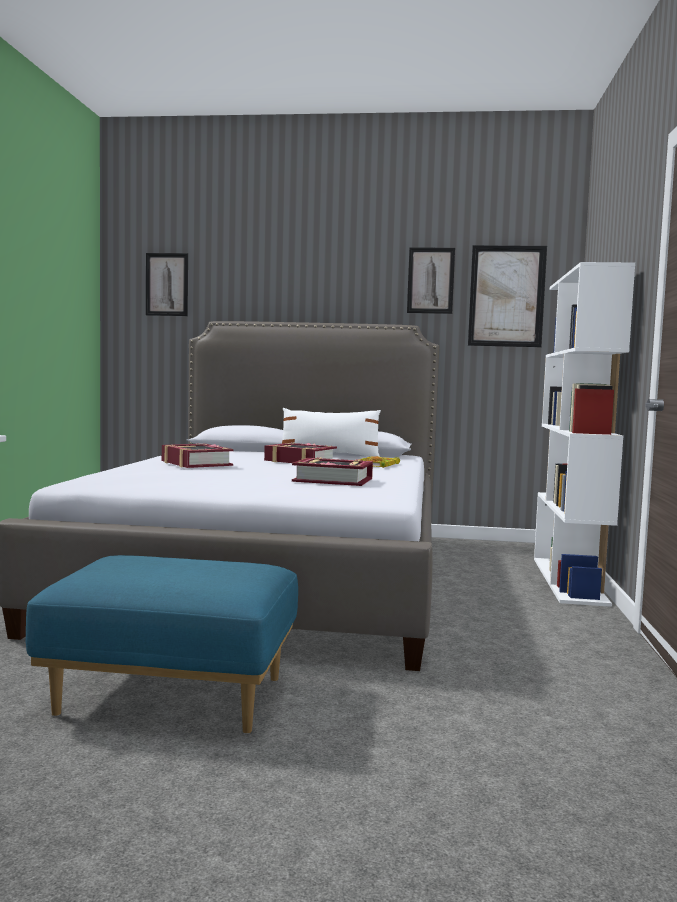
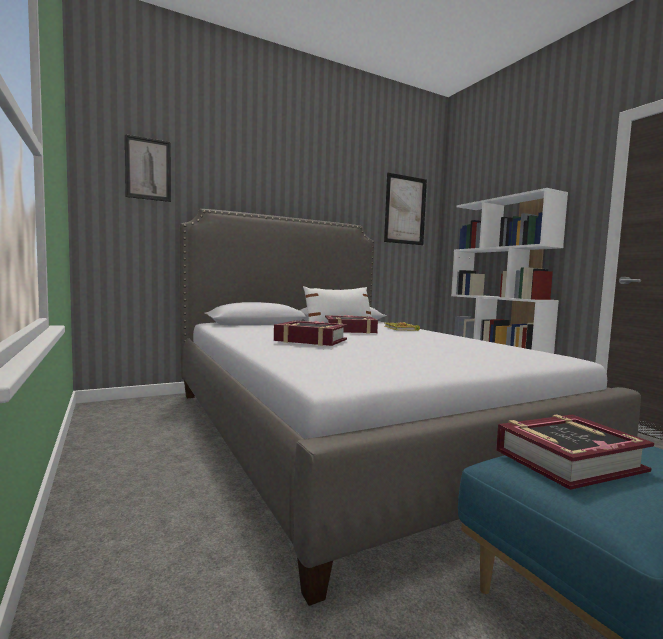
camera: 35 degrees left, 0 degrees up
(333, 480) = (457, 345): book -> book (568, 460)
(430, 280) = (362, 194): picture -> none

